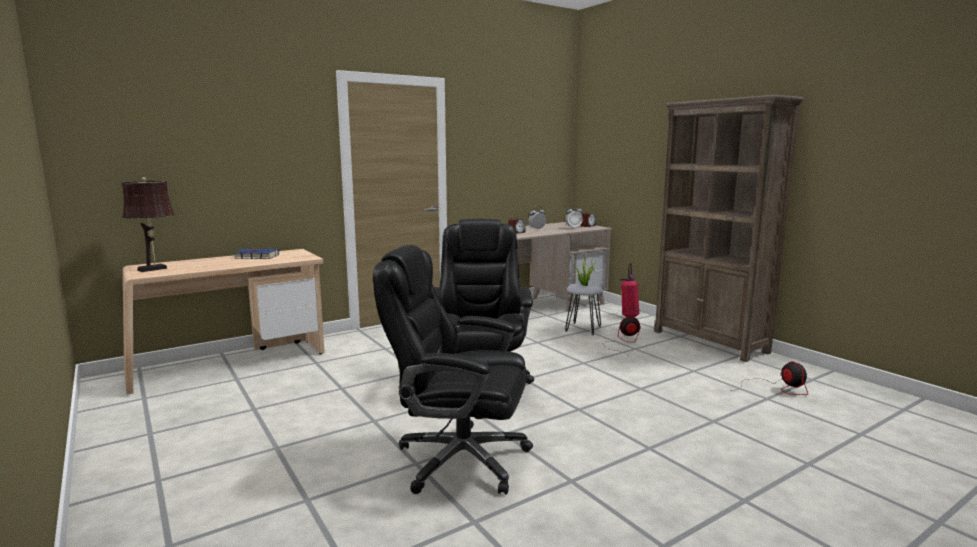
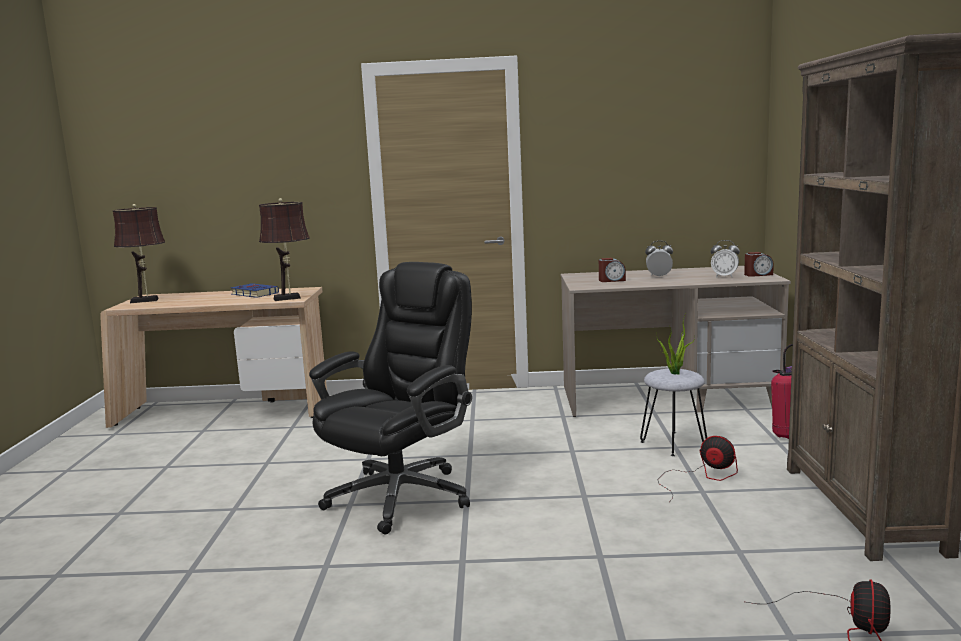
camera: 35 degrees right, 0 degrees up
(303, 257) = (290, 298): none -> brown table lamp
(459, 459) = (232, 580): black office chair -> none

